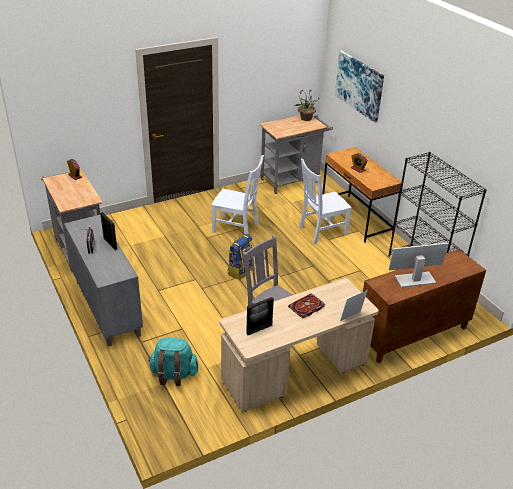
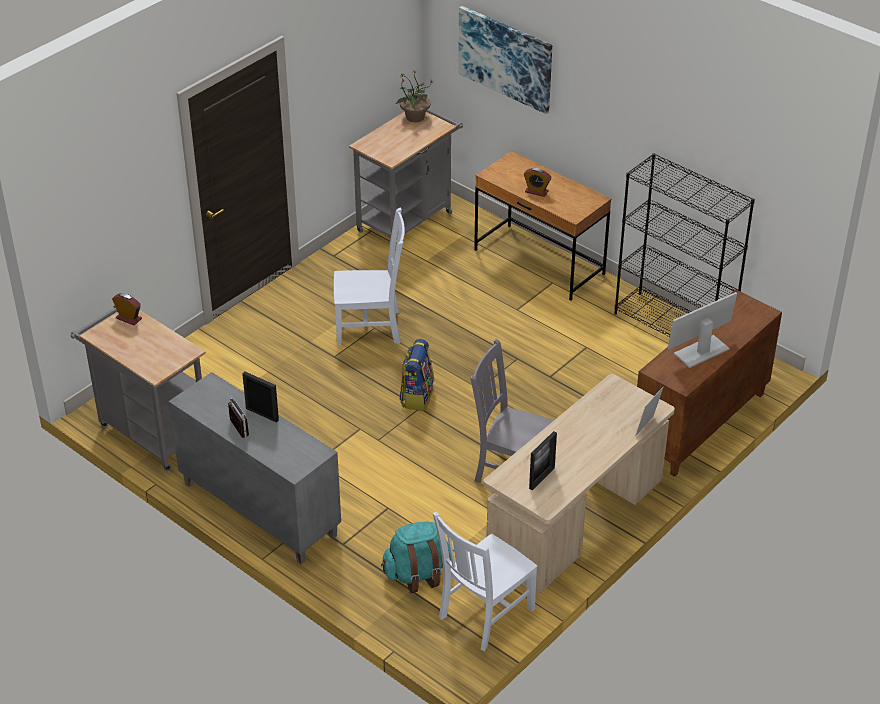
camera: 20 degrees left, 5 degrees up
(306, 307) = (583, 430): book -> none
(321, 231) = (499, 299): white chair -> white chair (484, 615)

